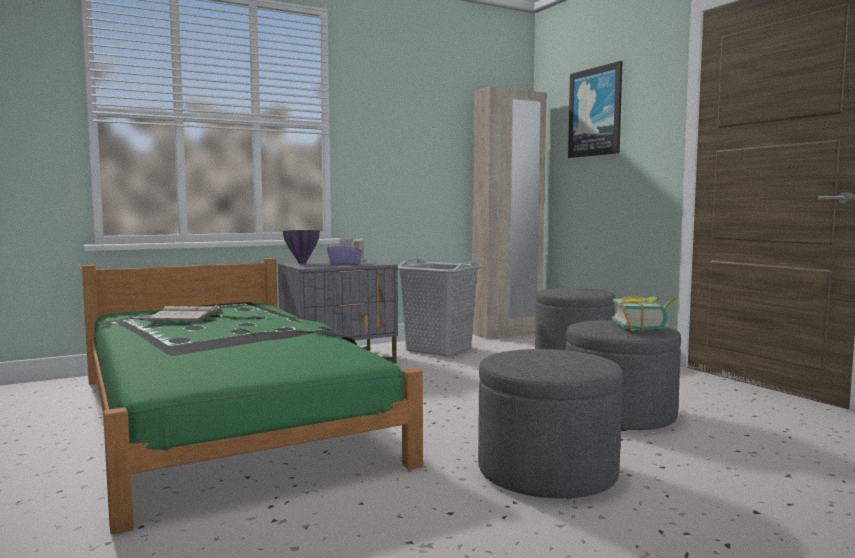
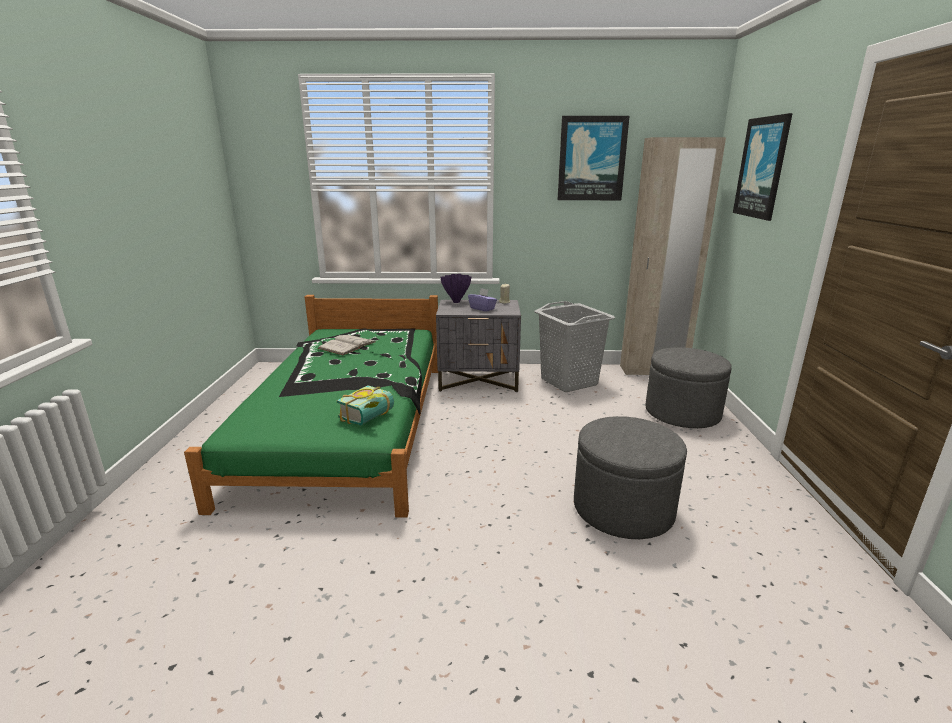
camera: 30 degrees right, 15 degrees up
(427, 108) = (591, 159): none -> picture
(547, 472) = (482, 556): grey ottoman -> none
(644, 327) = (646, 445): book -> book (370, 417)

